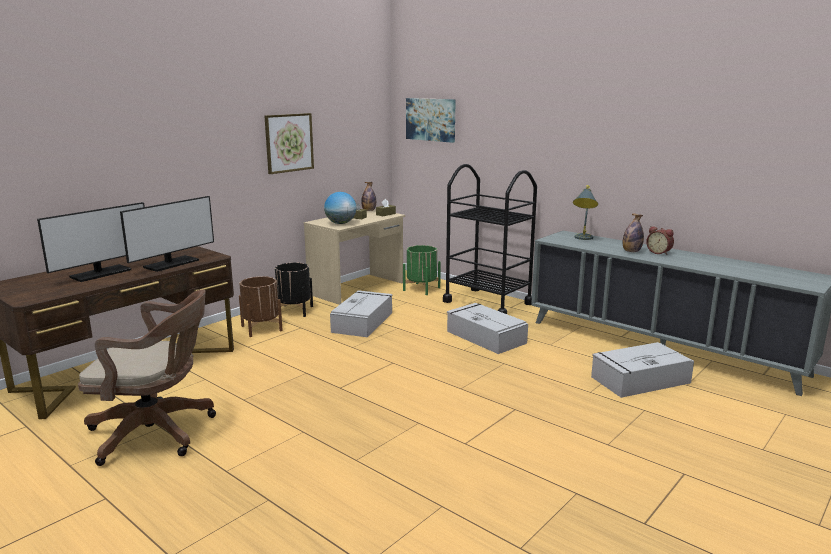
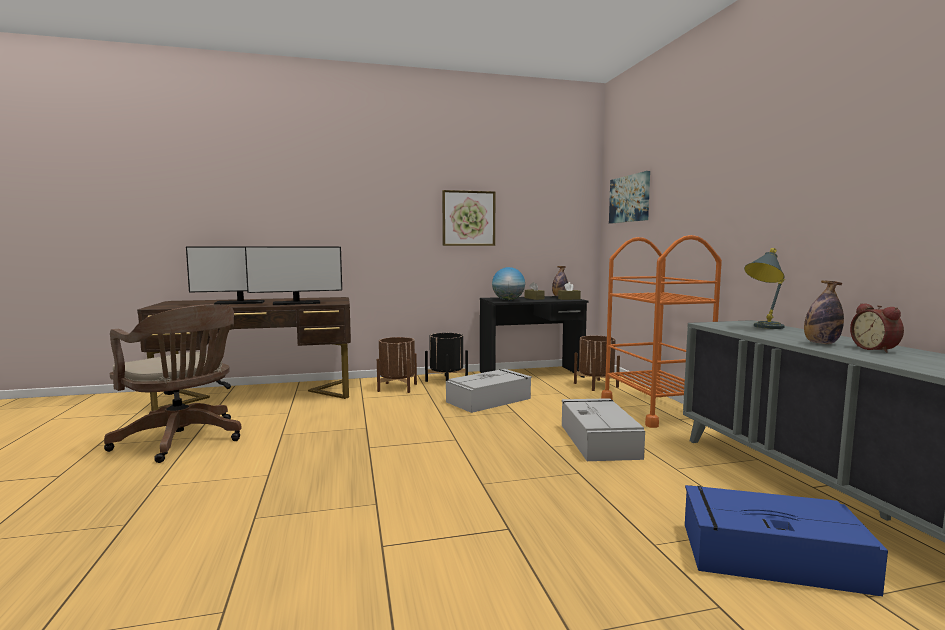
camera: 35 degrees right, 10 degrees down
(357, 288) = (531, 374): beige desk -> black desk
(421, 289) = (596, 385): green planter -> brown planter
(488, 302) = (655, 409): black cart -> orange cart
(639, 380) = (769, 556): grey storage box -> blue storage box

